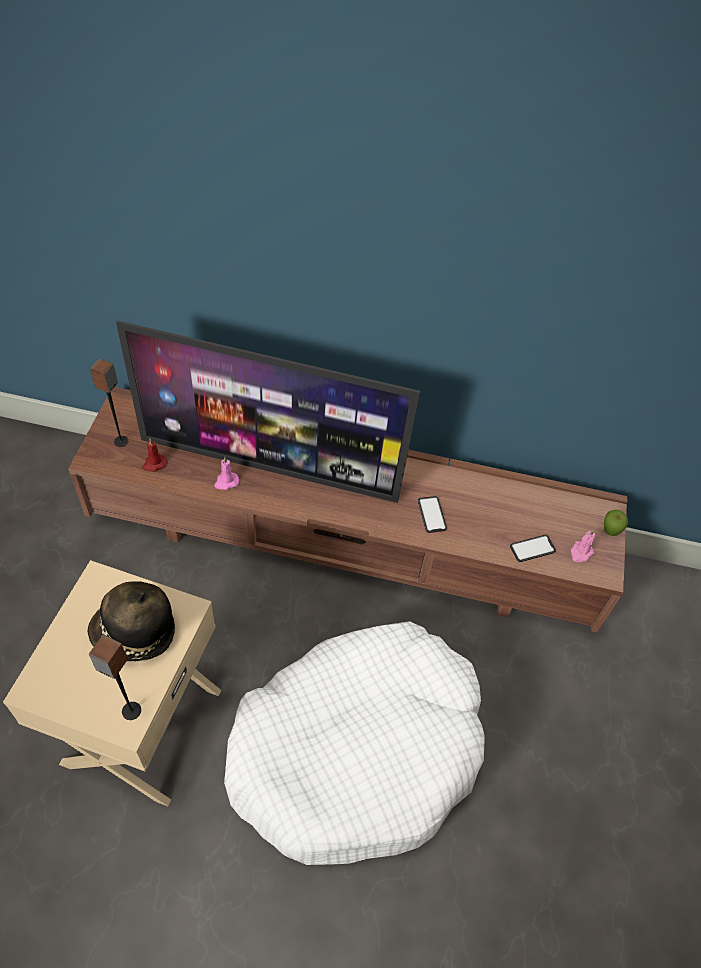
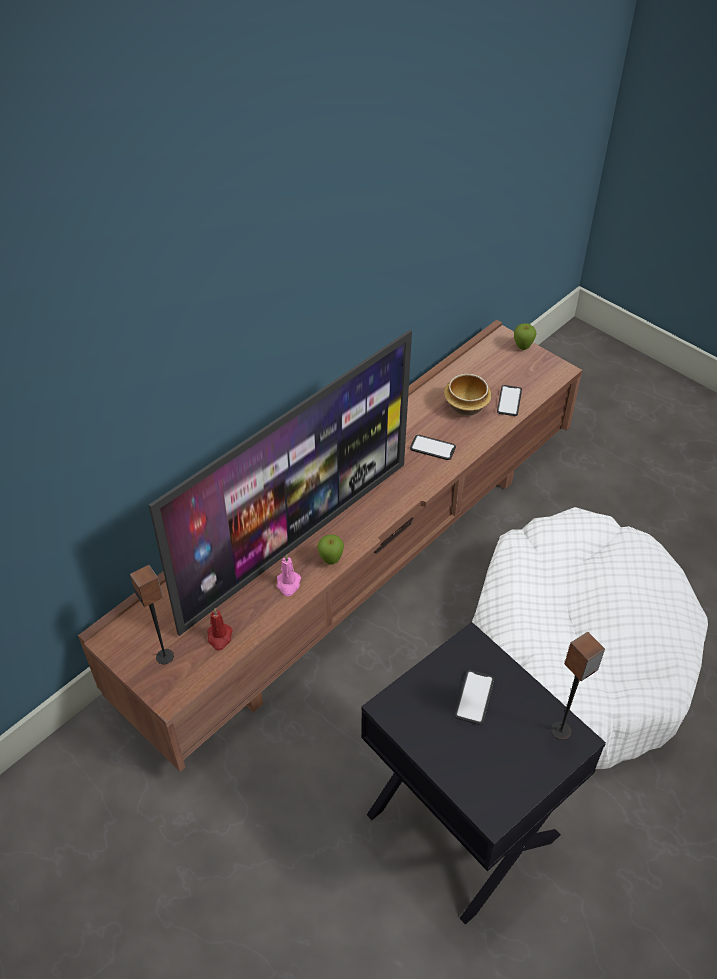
camera: 55 degrees left, 5 degrees down
(134, 633) = (474, 697): hat -> phone
(140, 725) = (461, 826): beige side table -> black side table
(265, 498) = (331, 561): none -> apple
(499, 518) = (465, 406): none -> bowl
(580, 553) = (531, 374): pink candle -> none

